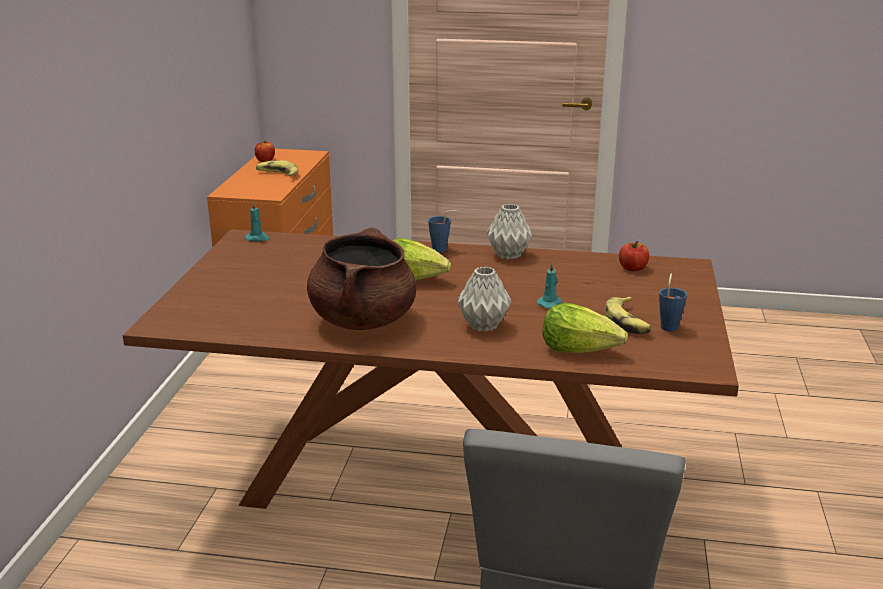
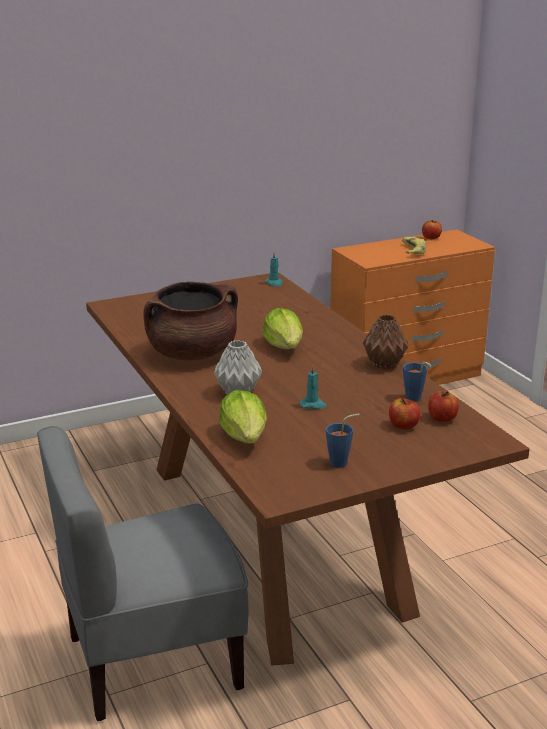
camera: 55 degrees right, 0 degrees up
(443, 249) = (354, 340): blue cup -> blue cup (415, 399)
(509, 255) = (385, 365): grey vase -> brown vase
(628, 322) = (323, 443): banana -> none
(629, 284) = (403, 425): none -> apple

